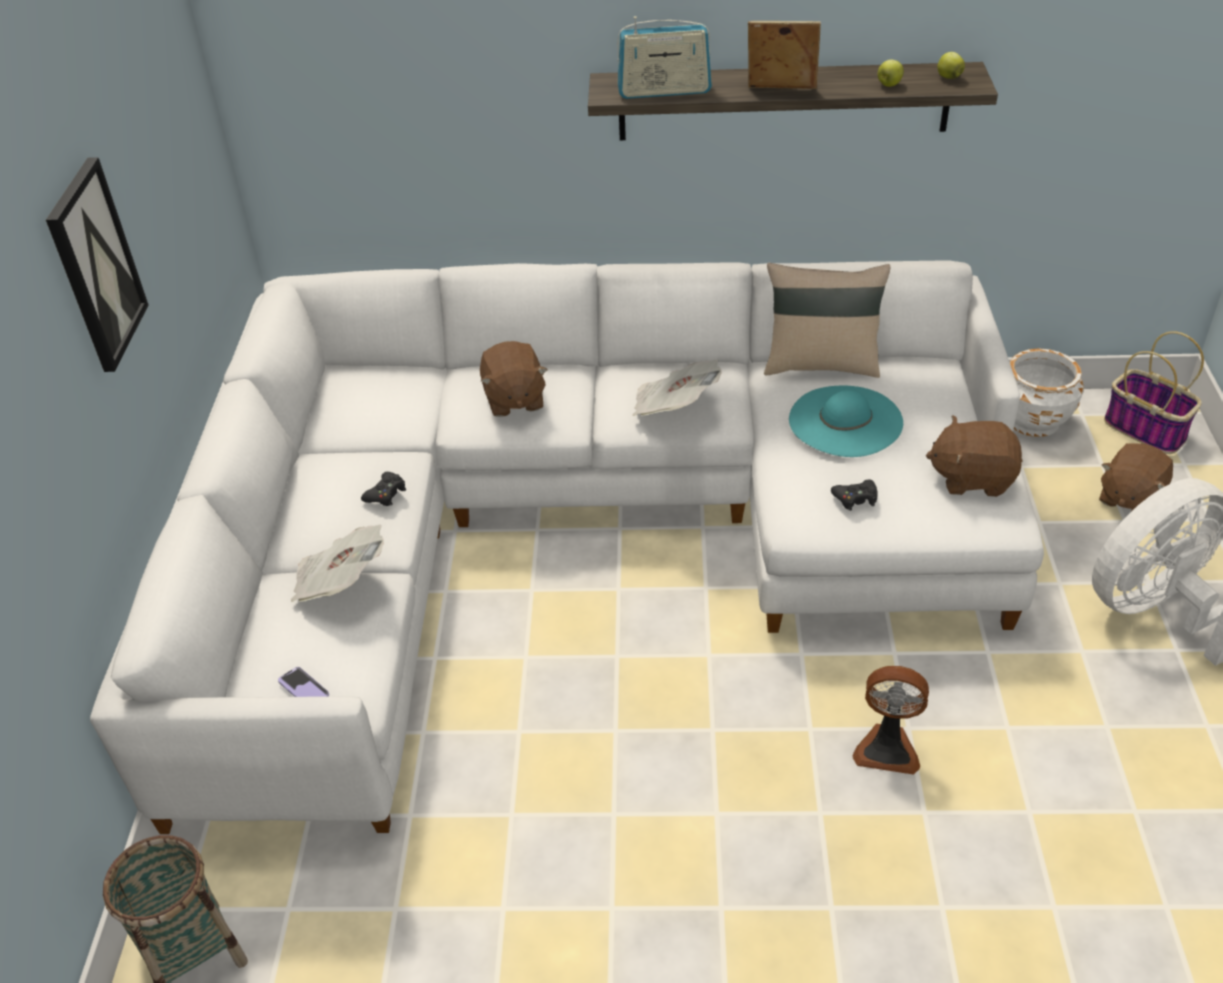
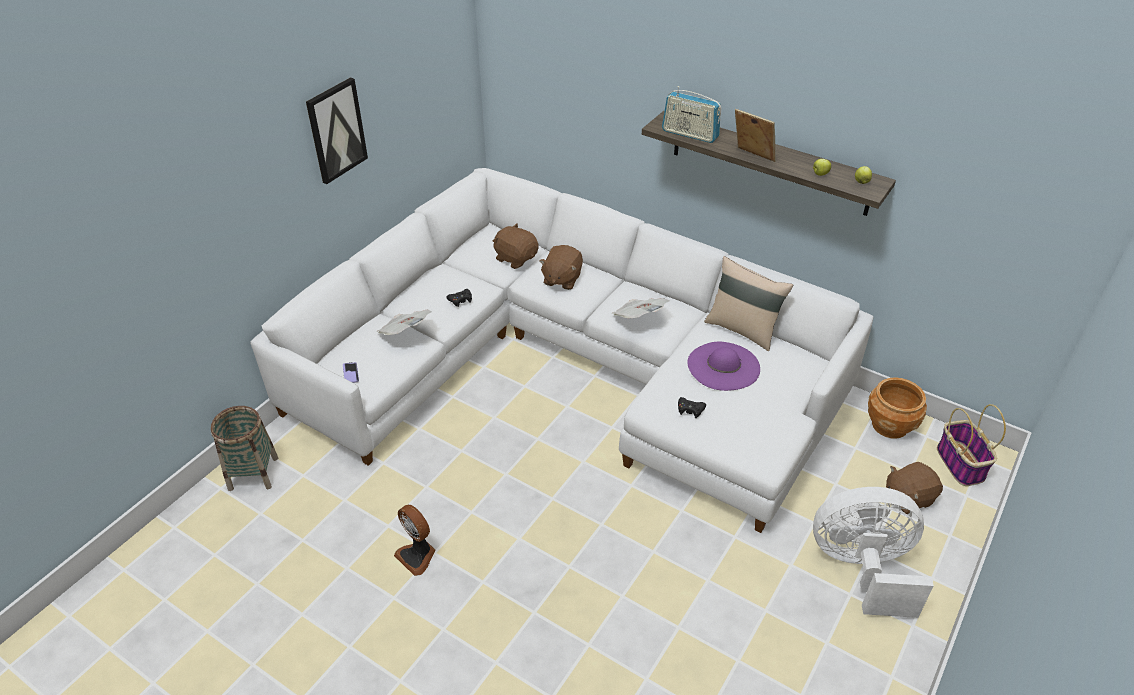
camera: 30 degrees right, 0 degrees up
(845, 421) = (723, 366): turquoise hat -> purple hat
(887, 748) = (632, 555): fan -> fan (417, 555)
(972, 478) = (768, 429): brown plush toy -> brown plush toy (516, 258)
(1033, 420) = (890, 425): white planter -> brown planter

